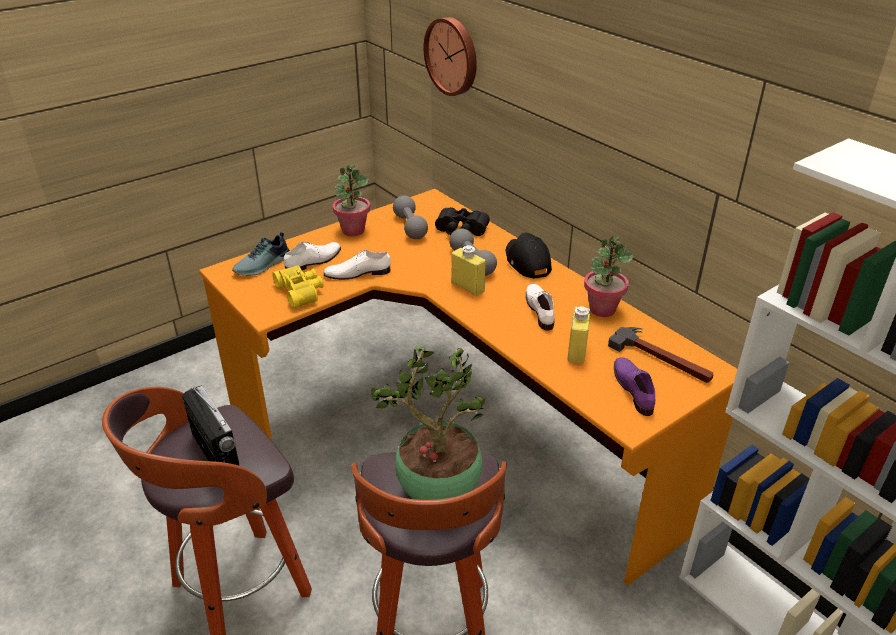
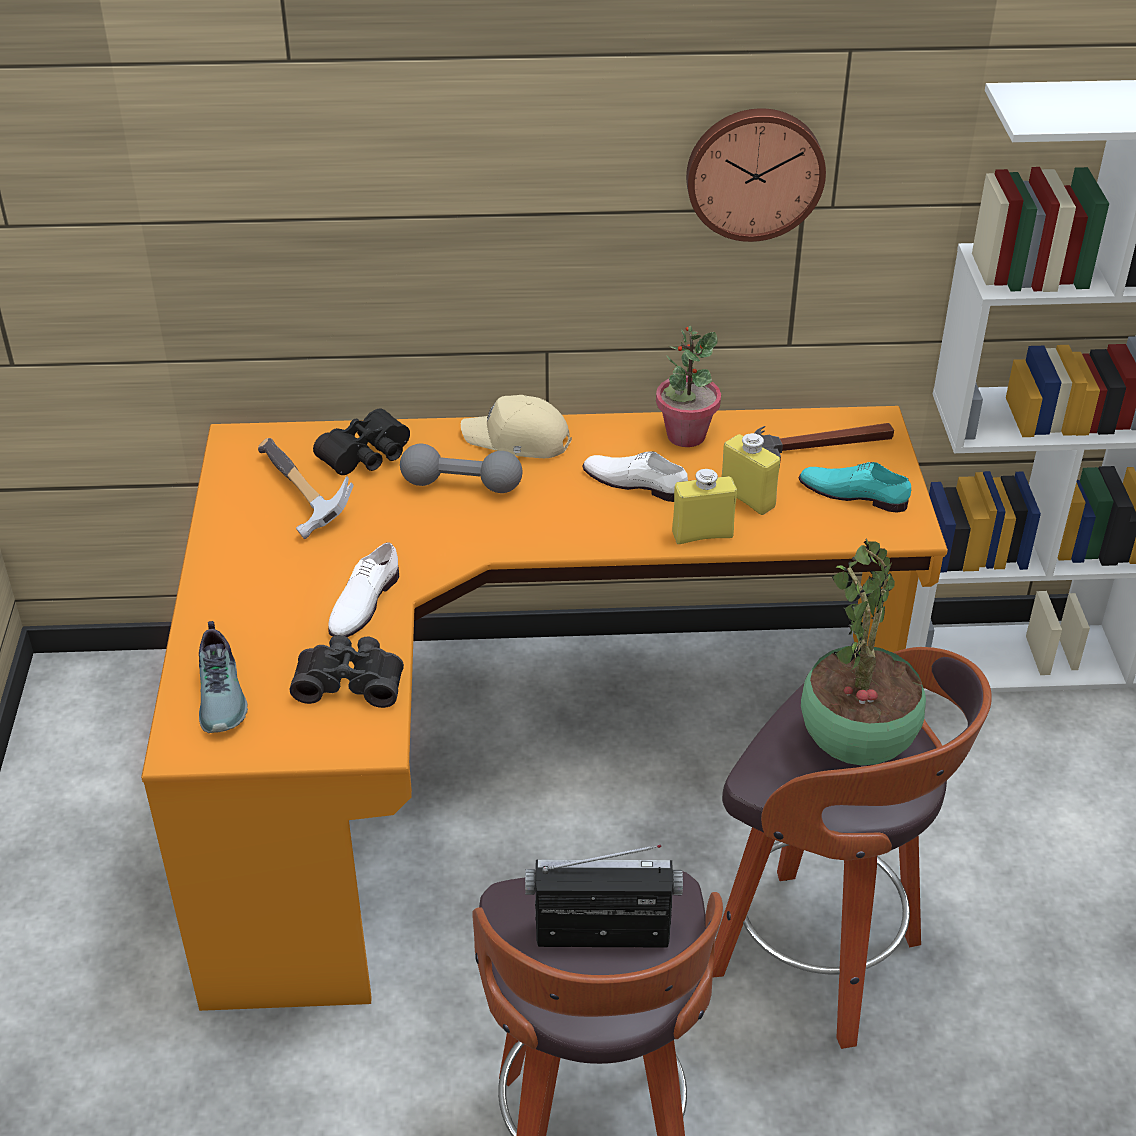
camera: 55 degrees left, 5 degrees up
(301, 292) = (350, 681): yellow binoculars -> black binoculars
(314, 261) = (276, 634): white shoe -> none
(353, 230) = (234, 557): potted plant -> none
(410, 227) = (296, 497): grey dumbbell -> hammer
(453, 56) = (213, 184): wall clock -> wall clock (754, 172)
(467, 287) = (519, 518): yellow bottle -> yellow bottle (702, 535)
(526, 262) = (517, 440): black cap -> beige cap
(634, 388) = (853, 493): purple shoe -> turquoise shoe

